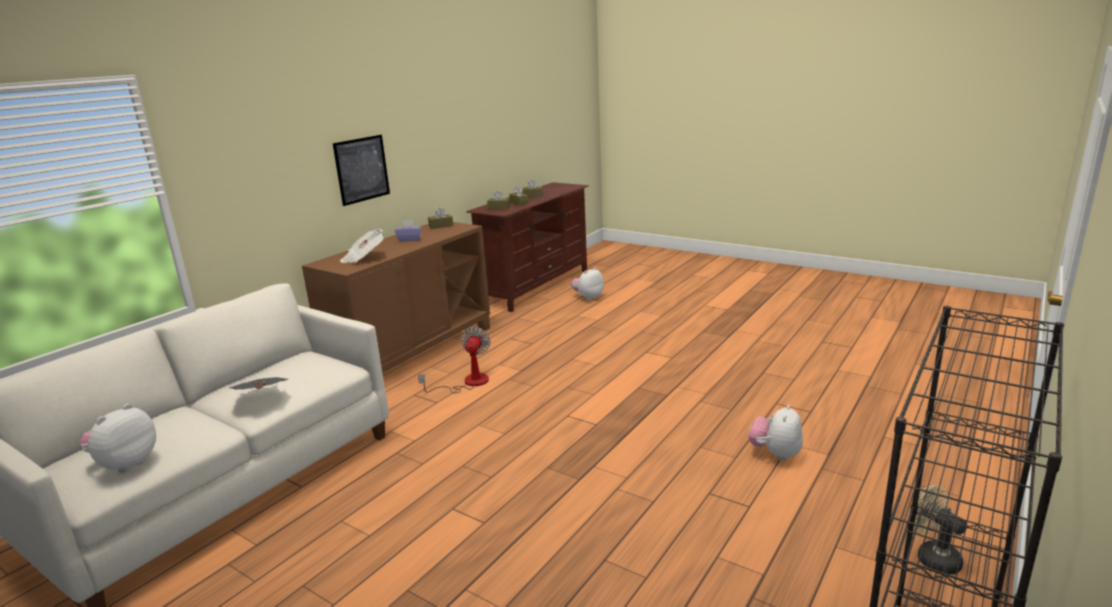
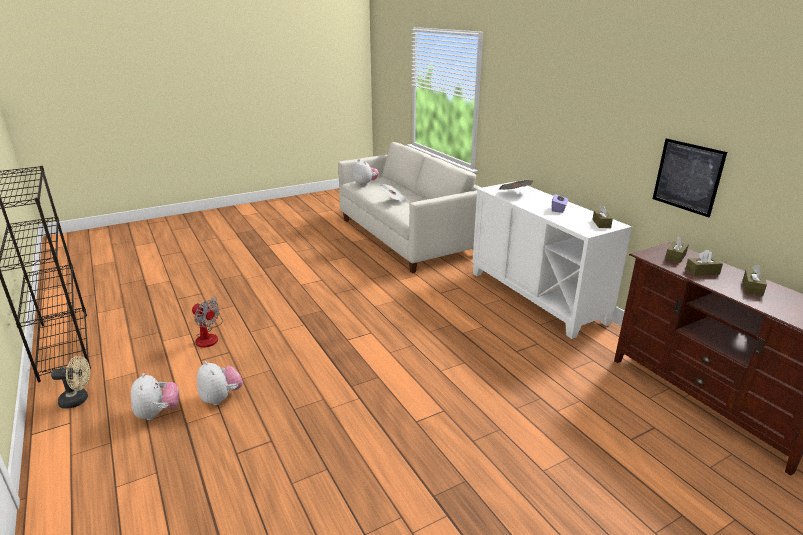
camera: 115 degrees right, 5 degrees up
(362, 169) = (580, 138): picture -> picture (687, 176)
(413, 352) = (536, 296): brown cabinet -> white cabinet
(467, 383) = (459, 307): fan -> fan (209, 336)
(588, 297) = (646, 430): plush toy -> plush toy (158, 413)

